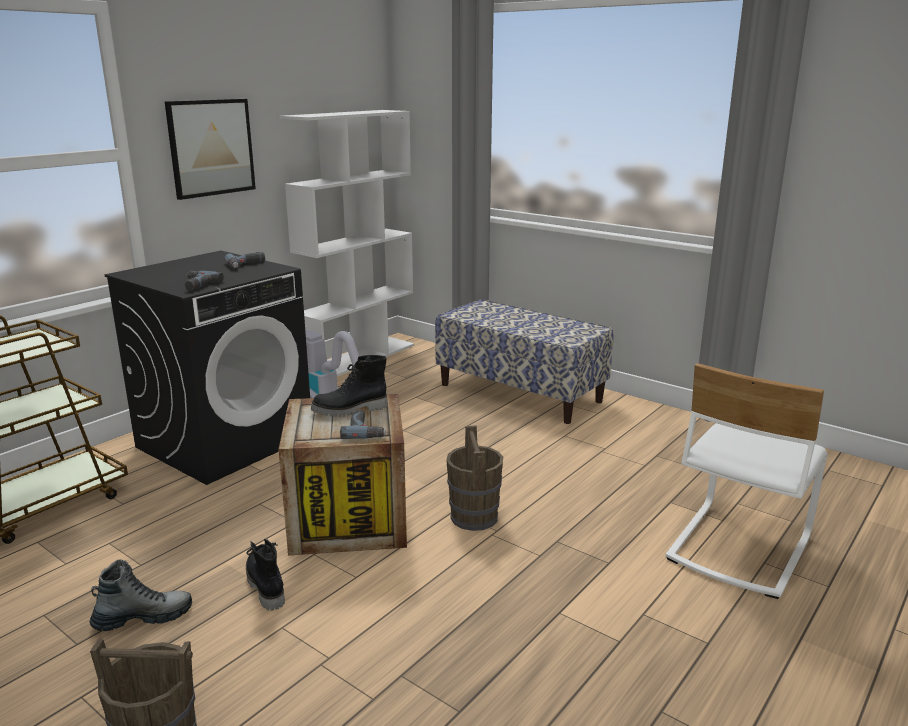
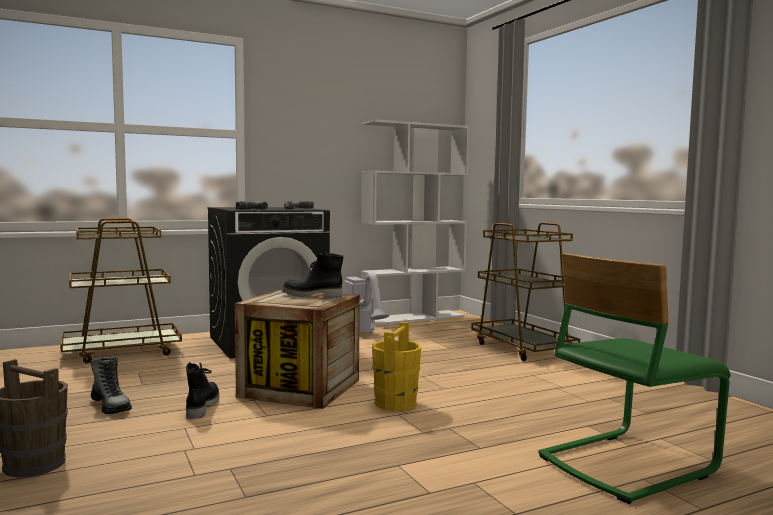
camera: 25 degrees right, 15 degrees down
(143, 618) = (111, 406): boot -> boot turned 45 degrees clockwise
(211, 147) = (306, 138): picture -> none
(365, 430) = (306, 303): power drill -> none
(474, 517) = (396, 403): brown bucket -> yellow bucket
(520, 393) = (522, 348): bench -> brown cart
(737, 547) = (625, 464): white chair -> green chair

